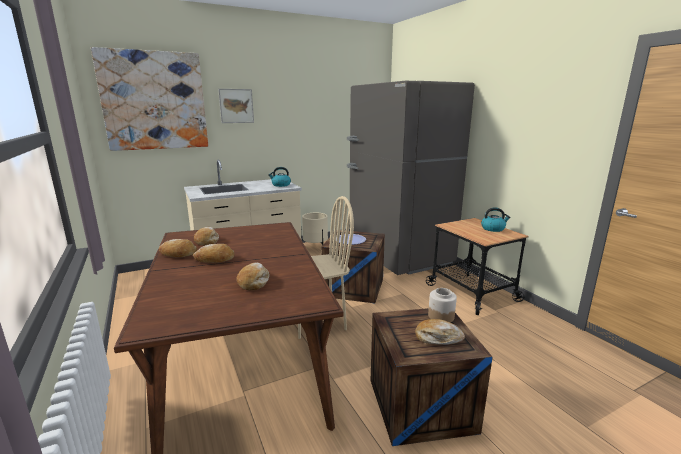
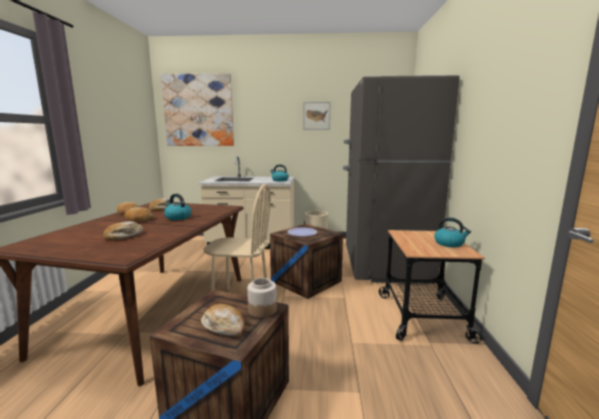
camera: 30 degrees right, 5 degrees down
(236, 106) = (258, 114): picture -> picture (316, 116)
(255, 248) = (177, 217): none -> kettle

